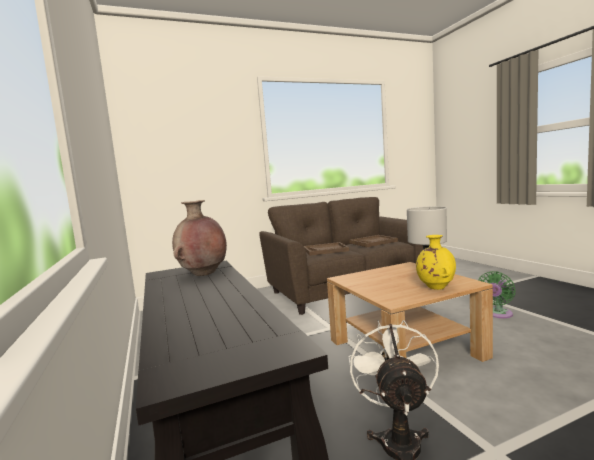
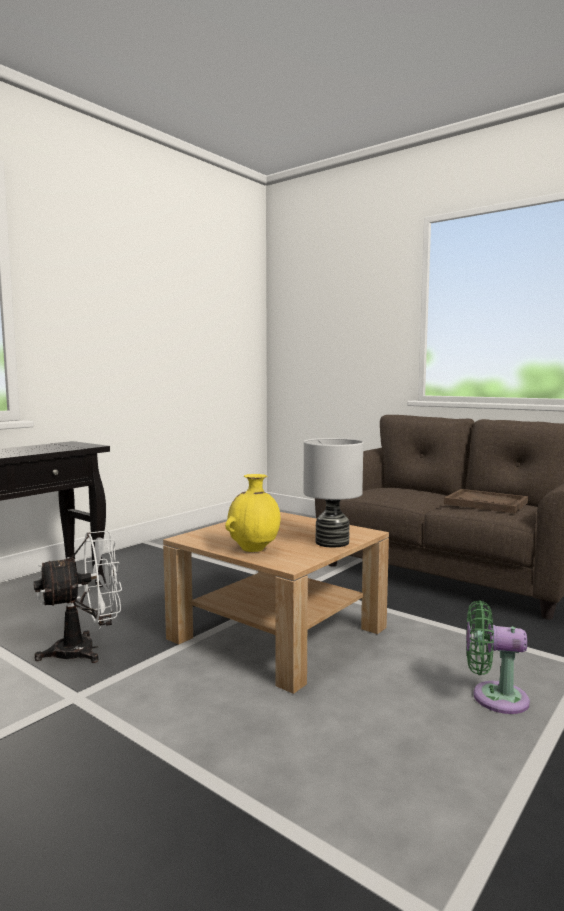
camera: 60 degrees right, 0 degrees up
(203, 274) = (59, 447): brown vase -> none
(325, 250) = (398, 491): brown tray -> none

